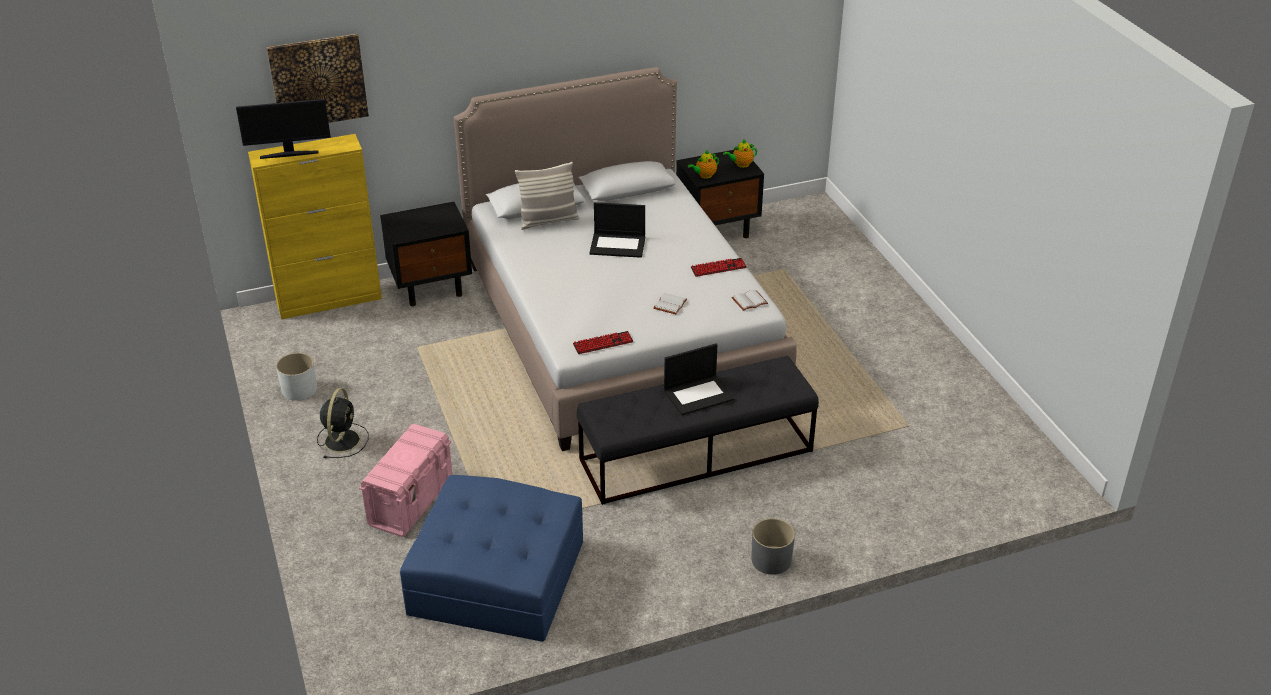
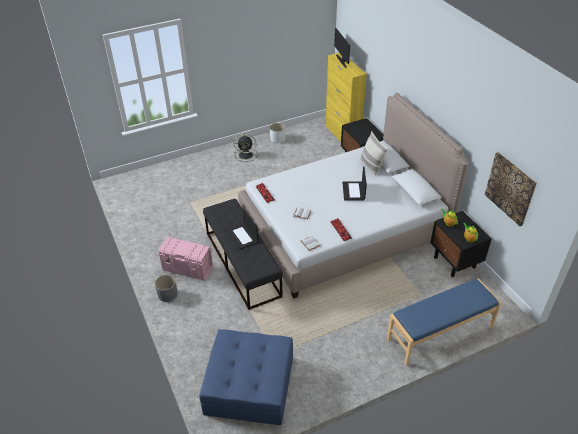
camera: 85 degrees right, 5 degrees up
(318, 81) = (363, 40): picture -> picture (510, 188)
(411, 501) = (209, 178): pink storage box -> pink storage box (188, 269)
(496, 578) = (163, 207): blue ottoman -> blue ottoman (249, 385)
(858, 264) = (440, 333): none -> blue bench

